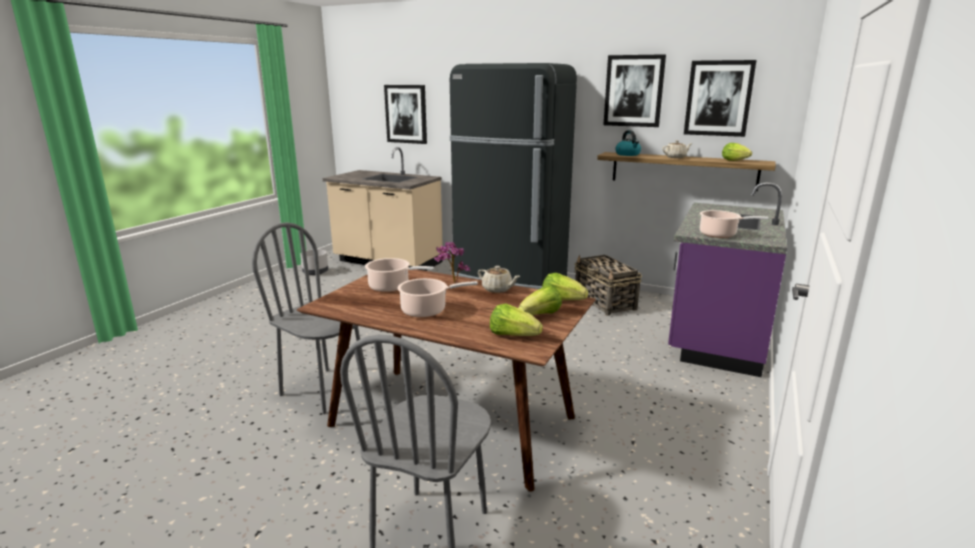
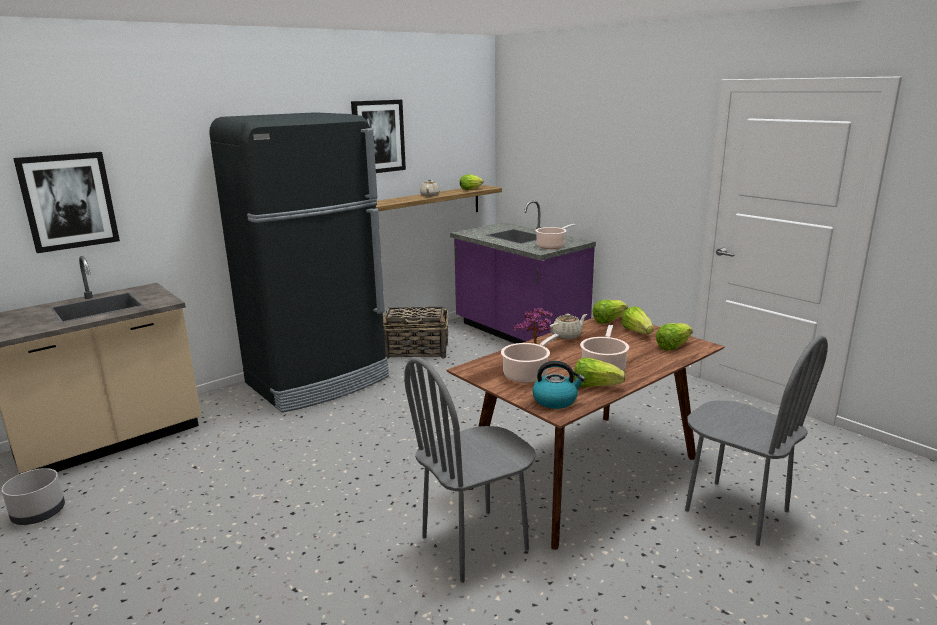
camera: 65 degrees left, 0 degrees up
(380, 312) = (595, 386): none -> lettuce
(628, 154) = (392, 201): kettle -> kettle (555, 400)
(718, 98) = (443, 137): picture -> none

